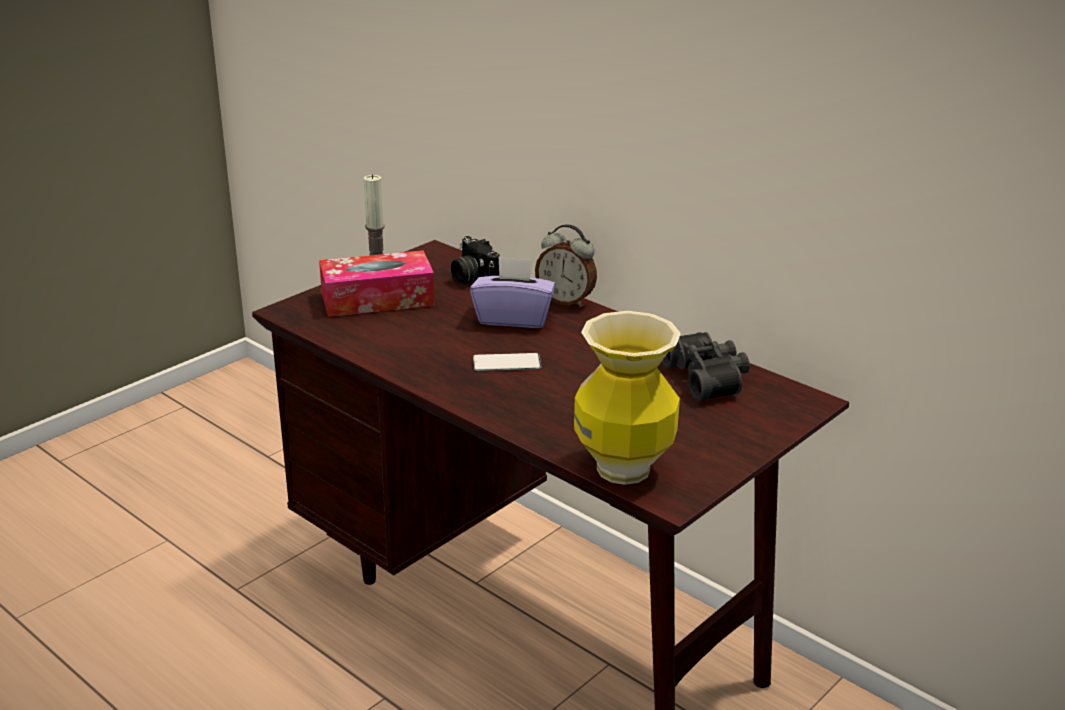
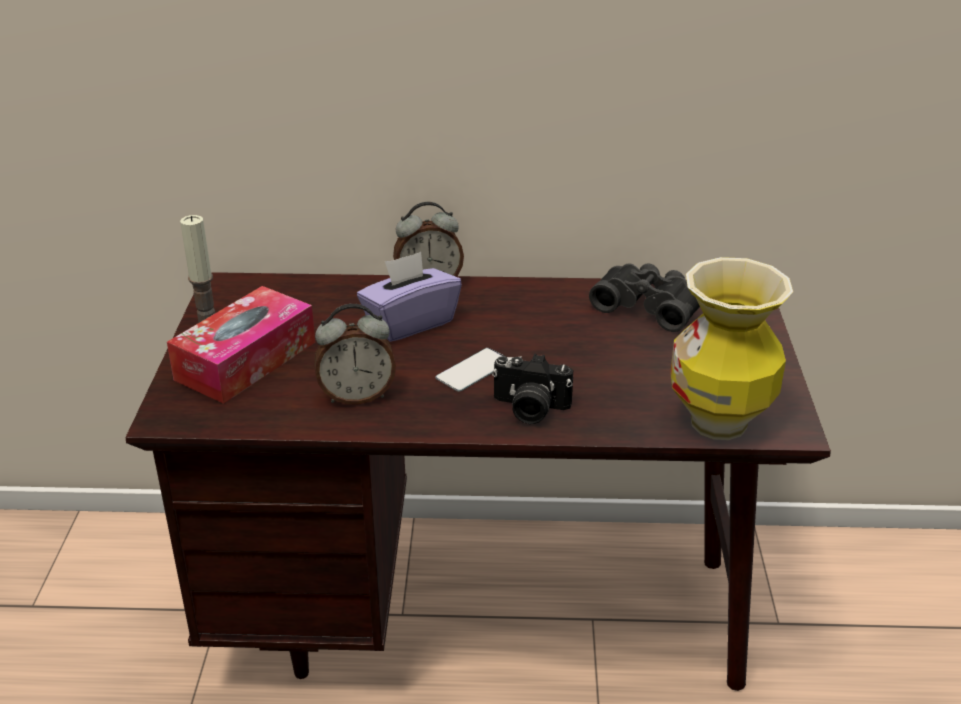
camera: 40 degrees left, 5 degrees up
(409, 345) = (357, 396): none -> alarm clock
(472, 278) = (307, 298): camera -> camera (529, 409)

